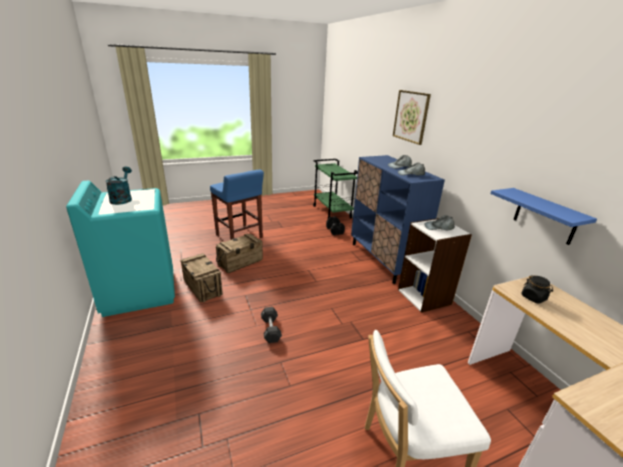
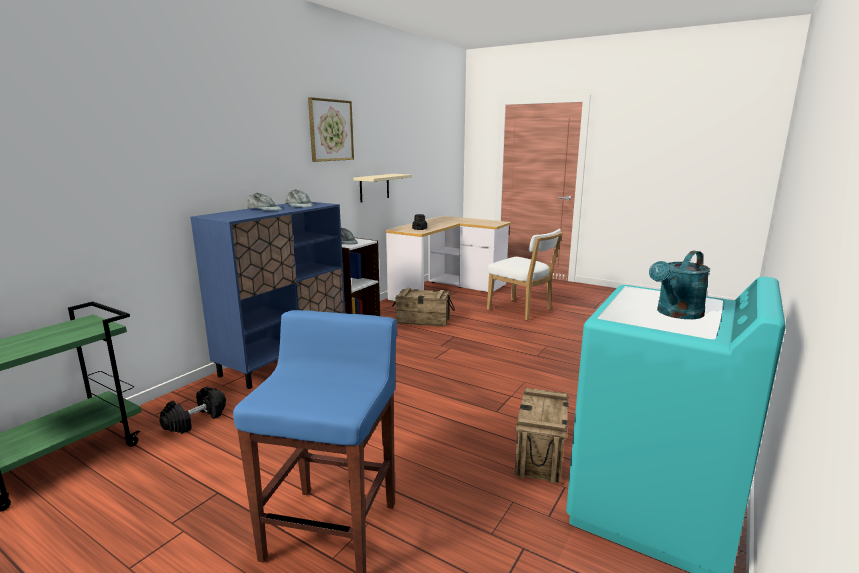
camera: 125 degrees left, 10 degrees down
(240, 262) = (433, 459): crate -> crate (423, 320)
(271, 329) = (515, 373): black dumbbell -> none
(411, 116) = (213, 139): picture -> picture (331, 130)
(545, 216) = (374, 187): blue shelf -> beige shelf

